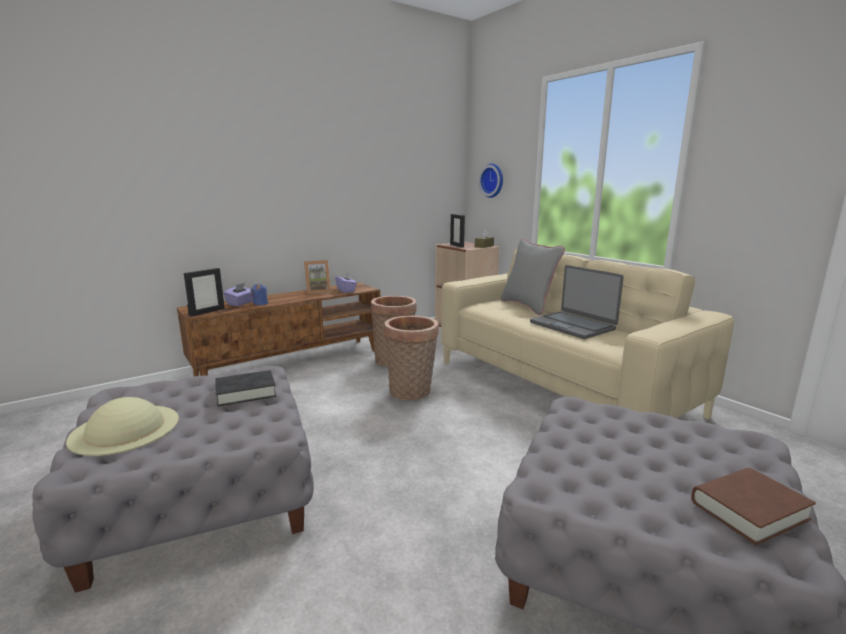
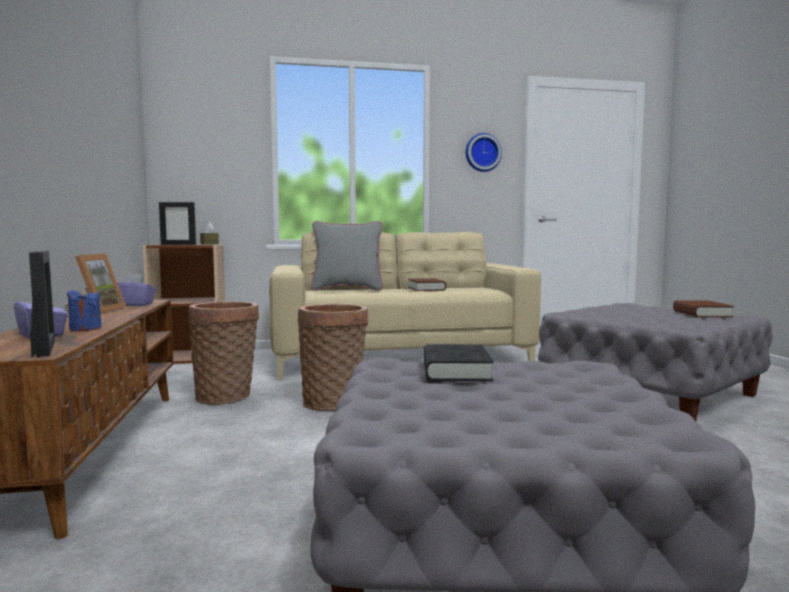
camera: 65 degrees left, 10 degrees down
(125, 429) = (544, 418): beige hat -> none
(493, 180) = (200, 163): wall clock -> wall clock (482, 153)
(572, 326) = (426, 289): laptop -> brown book

